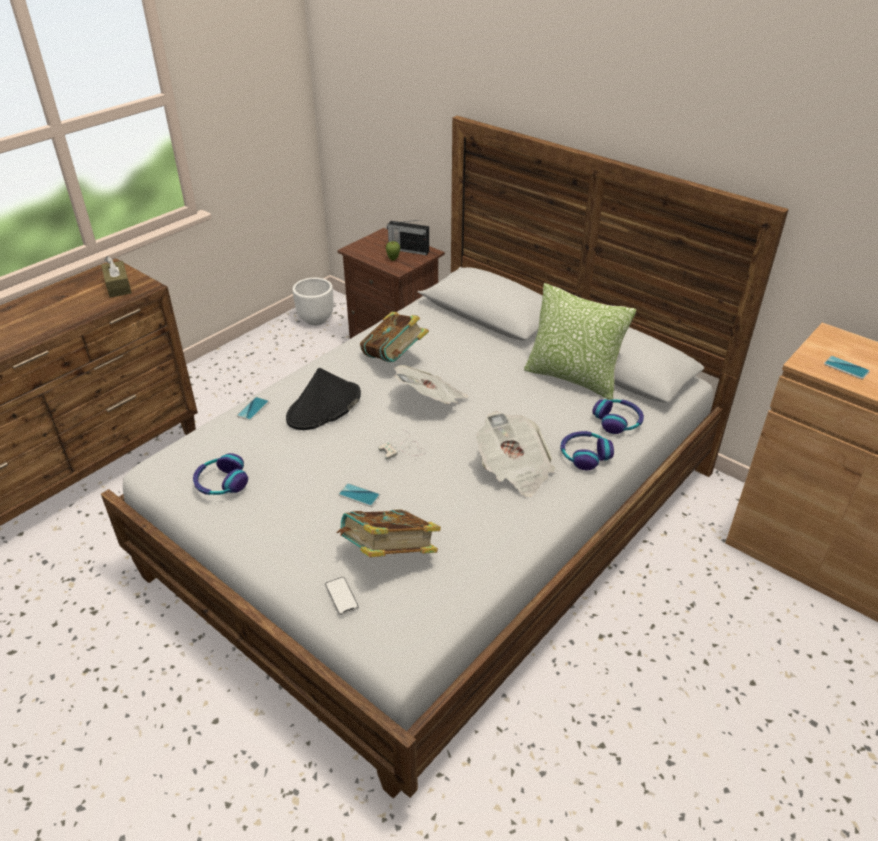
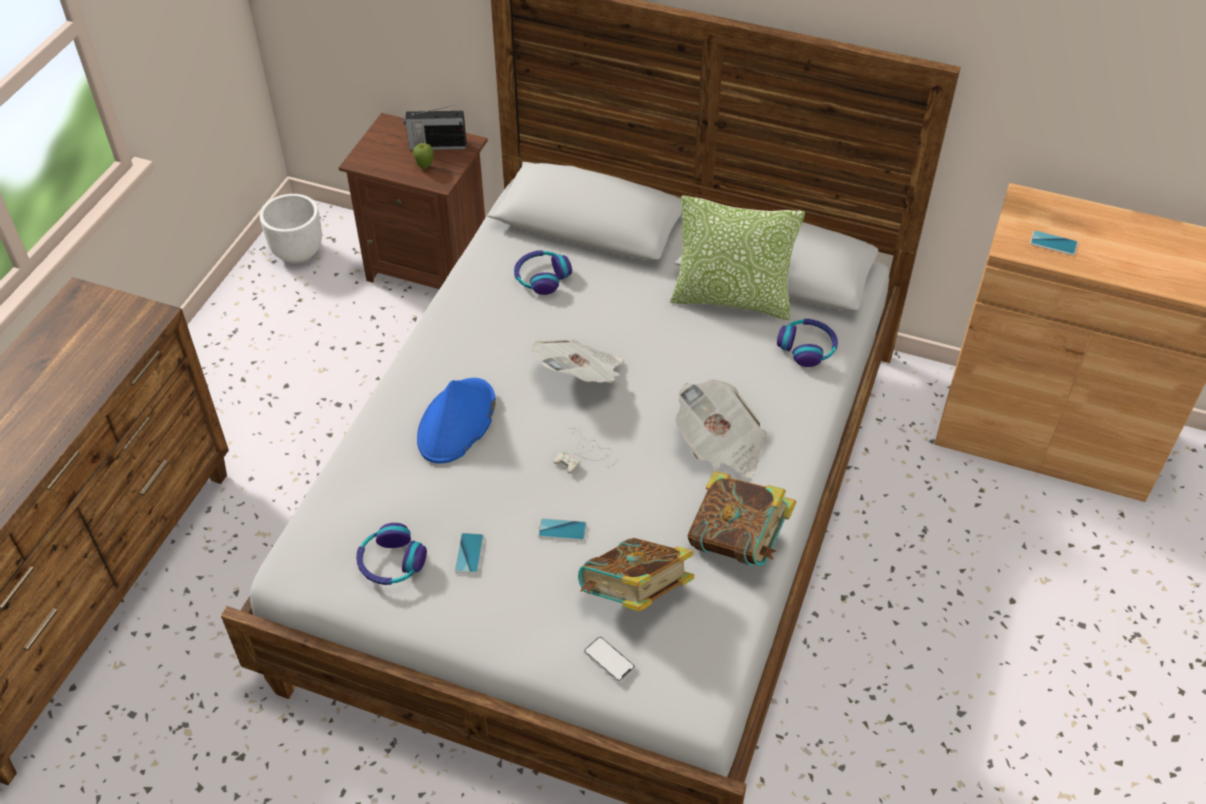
camera: 20 degrees left, 10 degrees up
(118, 286) = (112, 325): brown tissue box -> none
(253, 409) = (366, 448): phone -> phone (469, 553)
(324, 407) = (456, 422): black hat -> blue hat
(394, 358) = (504, 326): book -> book (738, 541)
(584, 455) = (789, 404): headphones -> headphones (541, 277)

